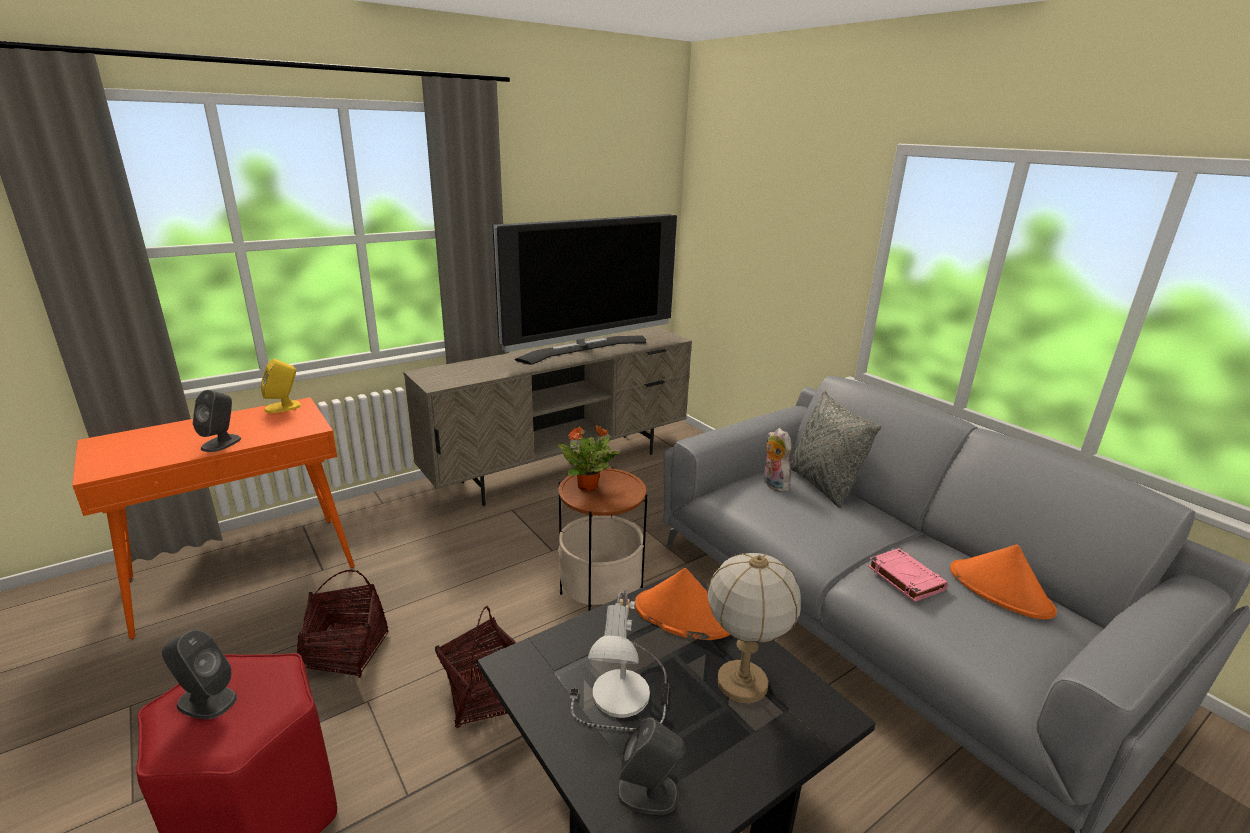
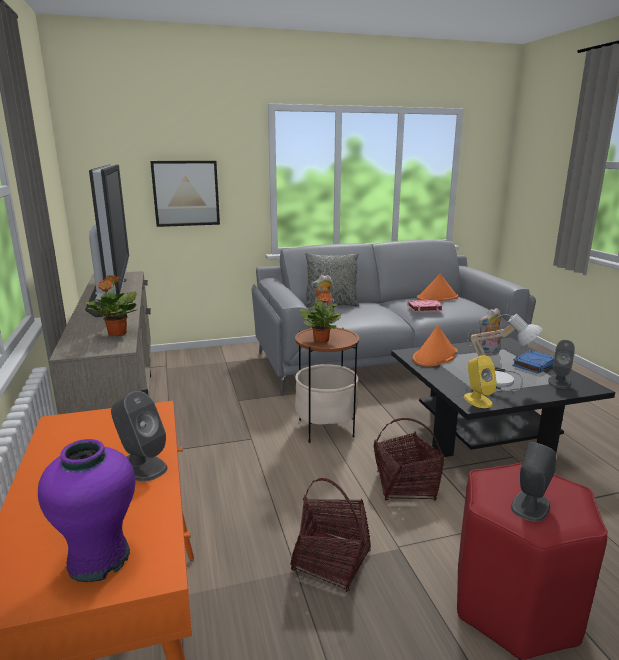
camera: 70 degrees left, 5 degrees down
(118, 456) = (99, 558): none -> purple vase
(283, 407) = (56, 432): yellow speaker -> yellow speaker (477, 400)
(470, 377) = (117, 334): none -> potted plant
(725, 756) = (534, 364): none -> blue book
(743, 683) = (488, 353): table lamp -> plush toy
(774, 261) = (186, 193): none -> picture

